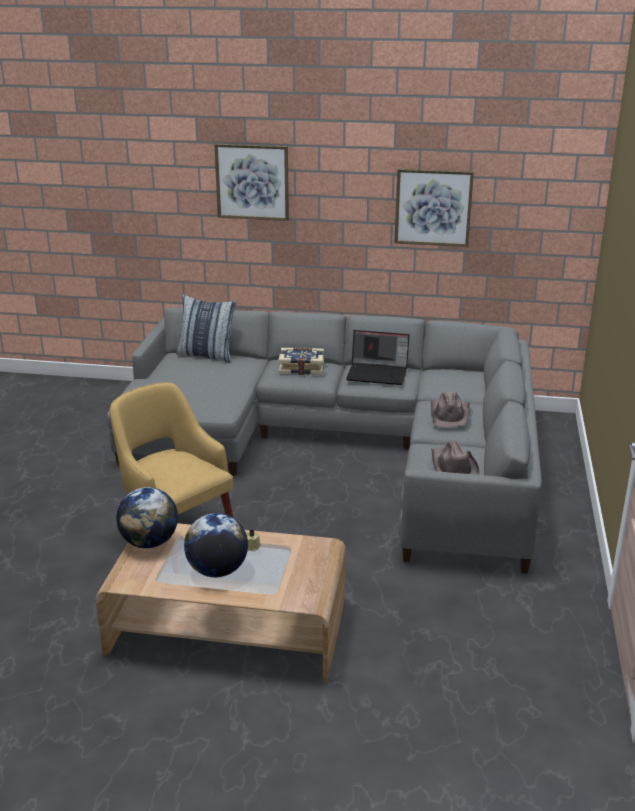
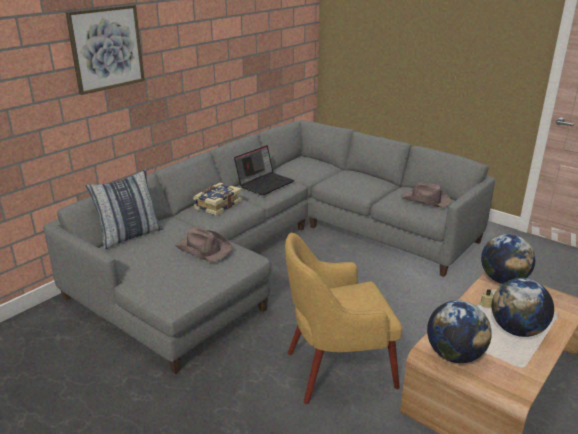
camera: 60 degrees left, 0 degrees up
(314, 551) = (503, 280): none -> globe
(433, 207) = (238, 42): picture -> none
(450, 414) = (354, 180): brown hat -> brown hat (203, 248)

